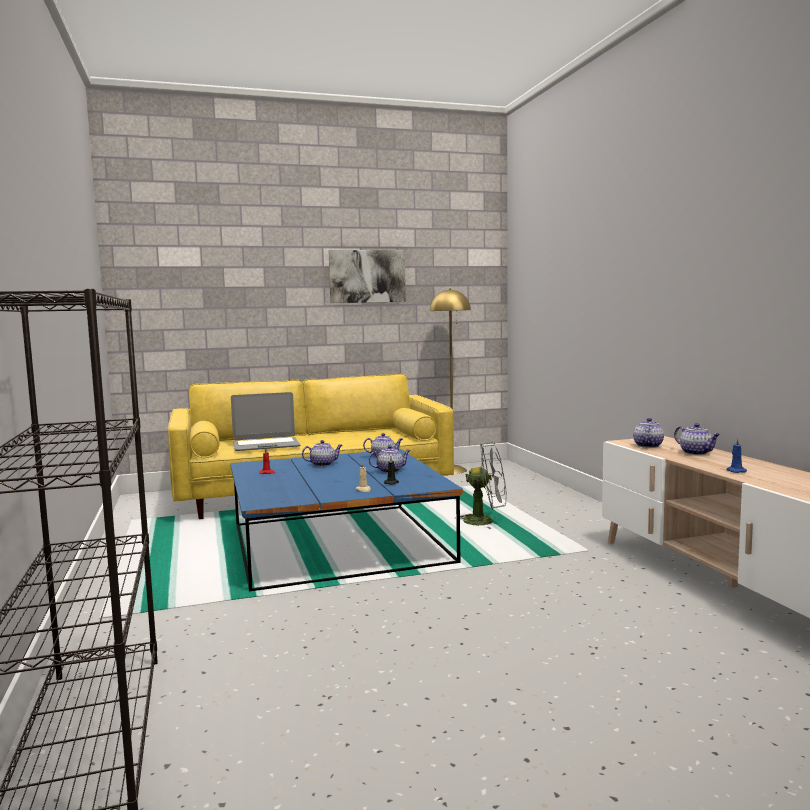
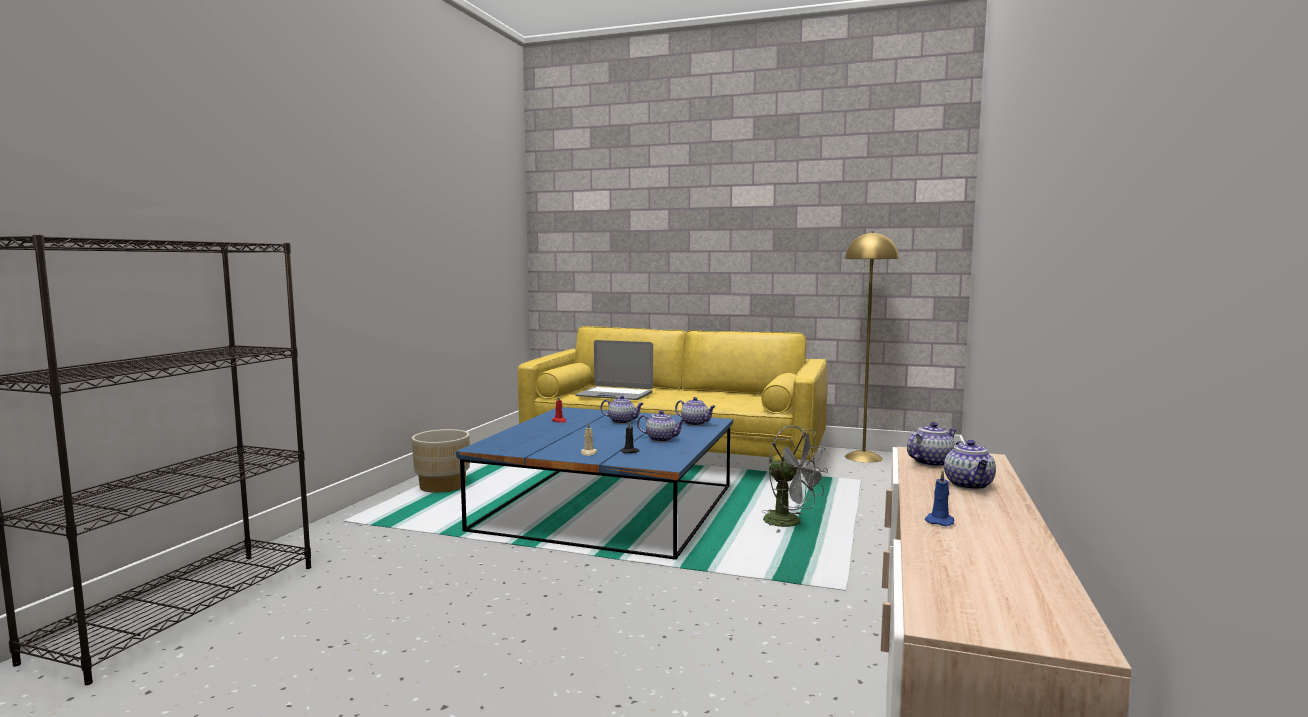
camera: 35 degrees right, 0 degrees up
(144, 564) = (443, 486): none -> beige planter
(367, 276) = (780, 217): picture -> none

